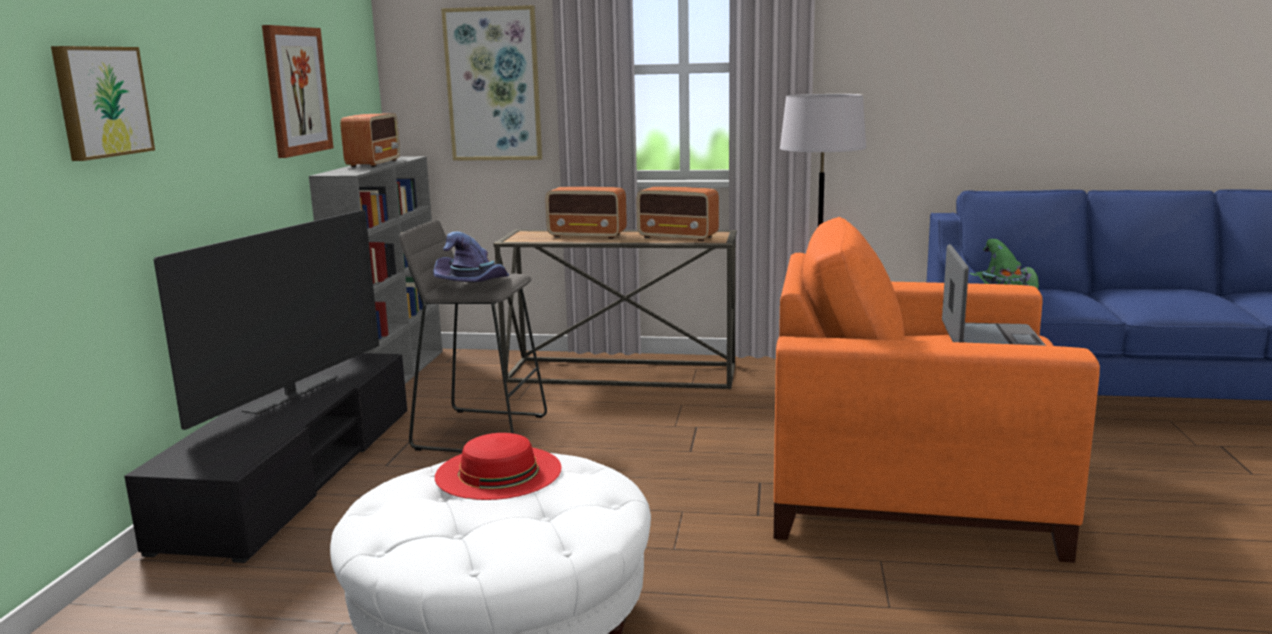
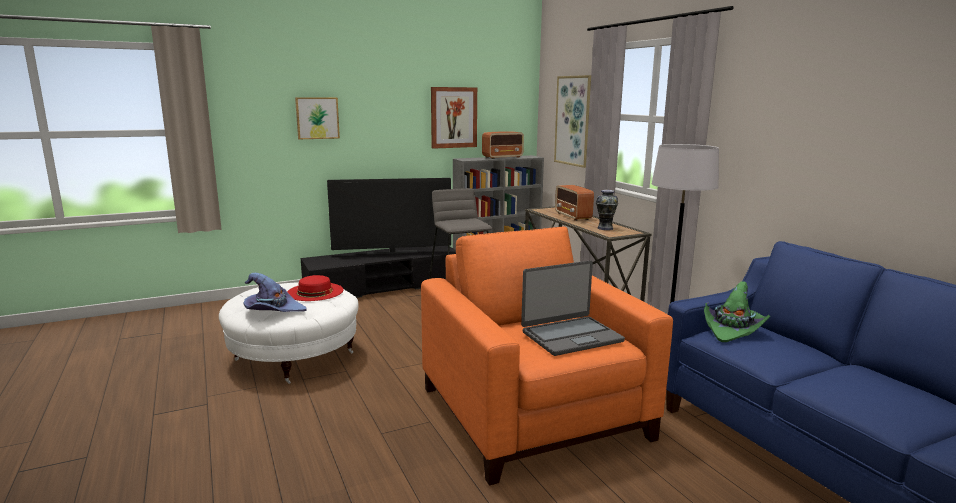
camera: 55 degrees right, 0 degrees up
(474, 285) = (453, 223): purple hat -> purple hat (273, 310)
(678, 237) = (605, 228): radio -> vase

